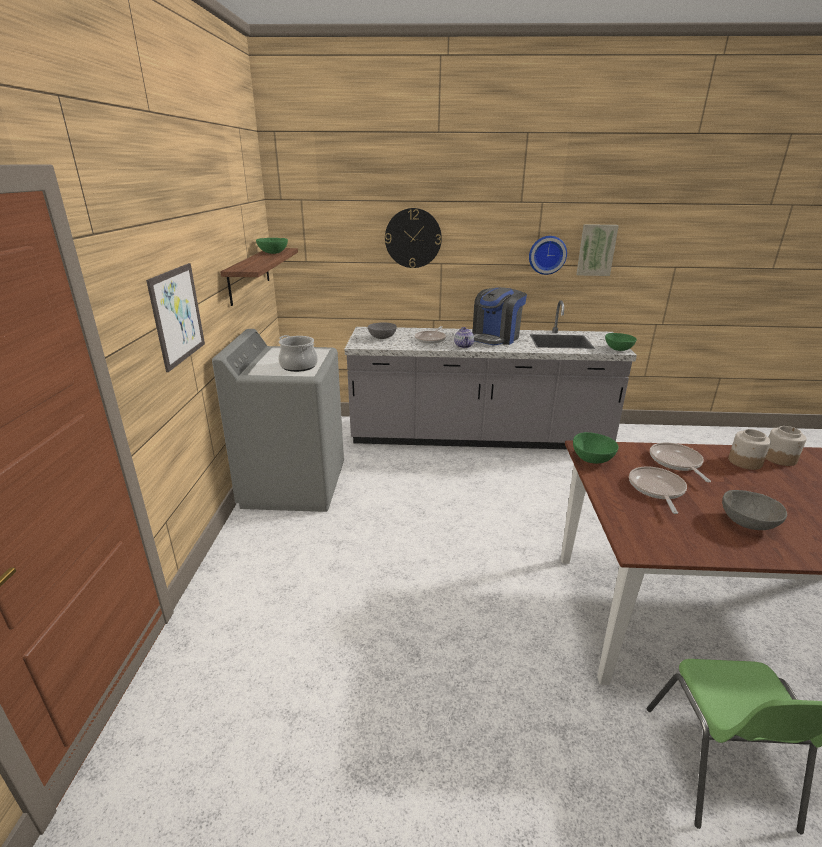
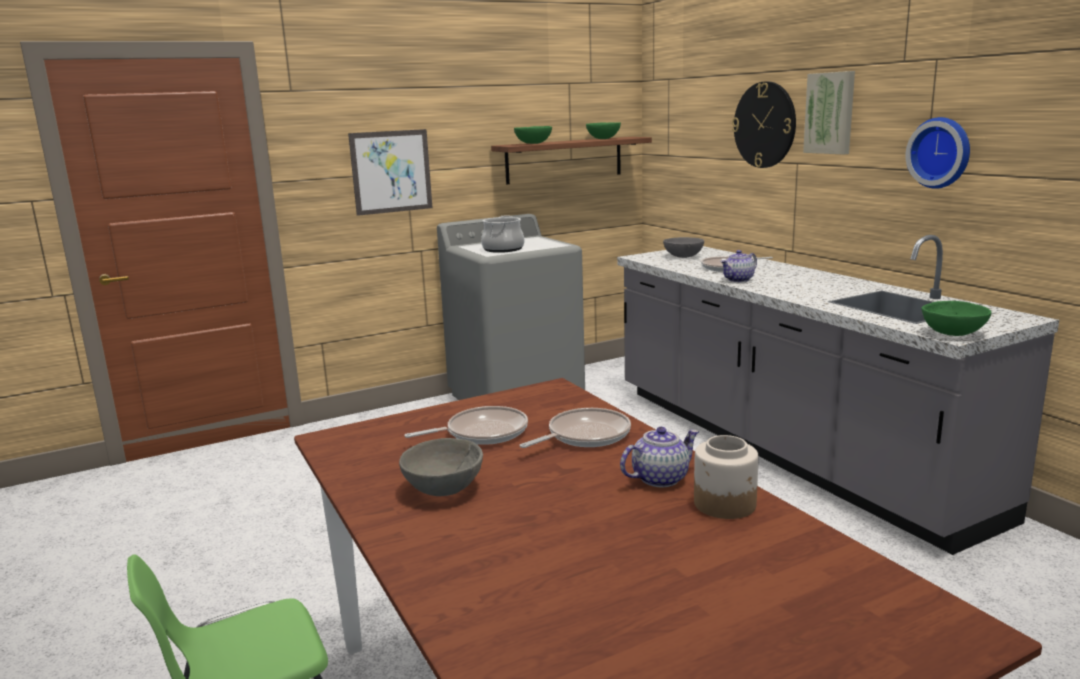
camera: 60 degrees right, 10 degrees down
(495, 338) = (813, 283): coffee machine -> none
(592, 459) = (523, 395): green bowl -> green bowl (533, 143)
(596, 250) = (1030, 145): picture -> picture (830, 113)
(744, 462) = (660, 478): jar -> teapot

